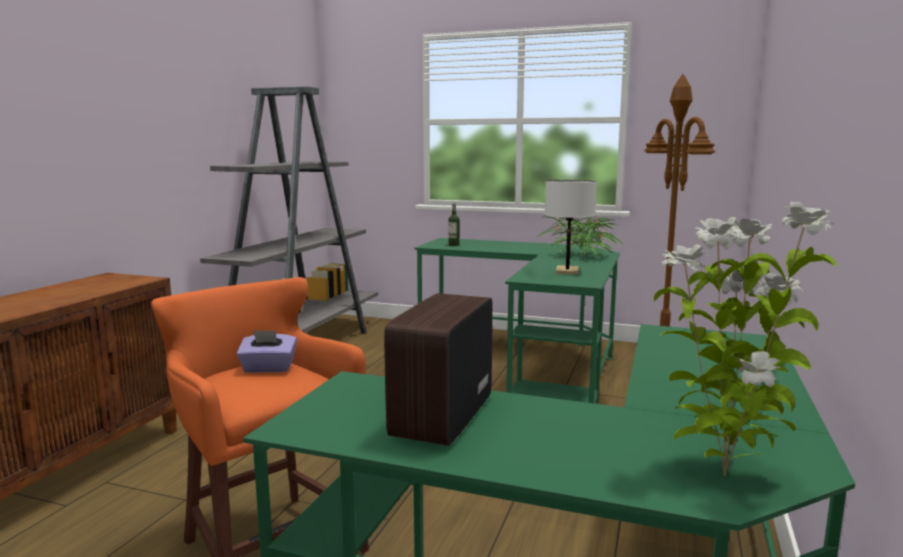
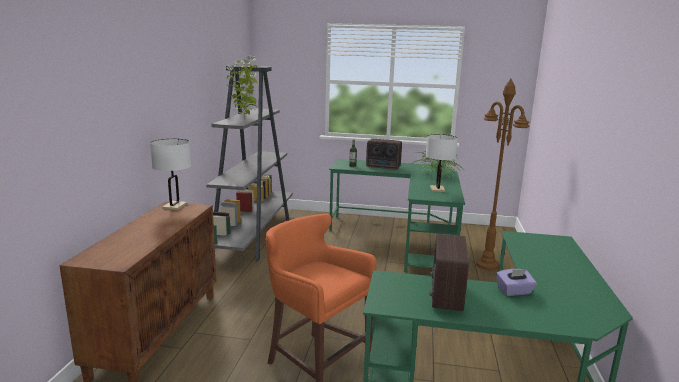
camera: 10 degrees left, 5 degrees up
(110, 278) = (174, 206): none -> white table lamp
(268, 368) = (318, 267): purple tissue box -> purple tissue box (514, 291)
(502, 247) = (384, 167): none -> radio
(725, 473) = (582, 316): potted plant -> potted plant (244, 119)

